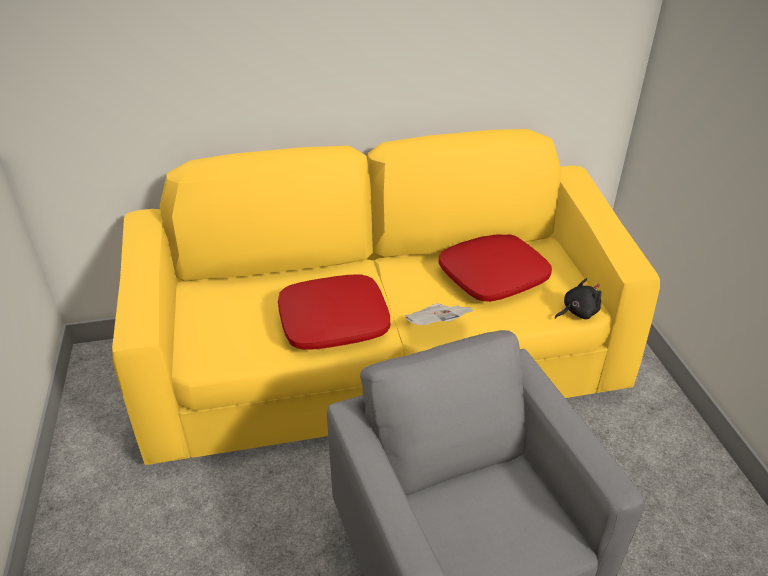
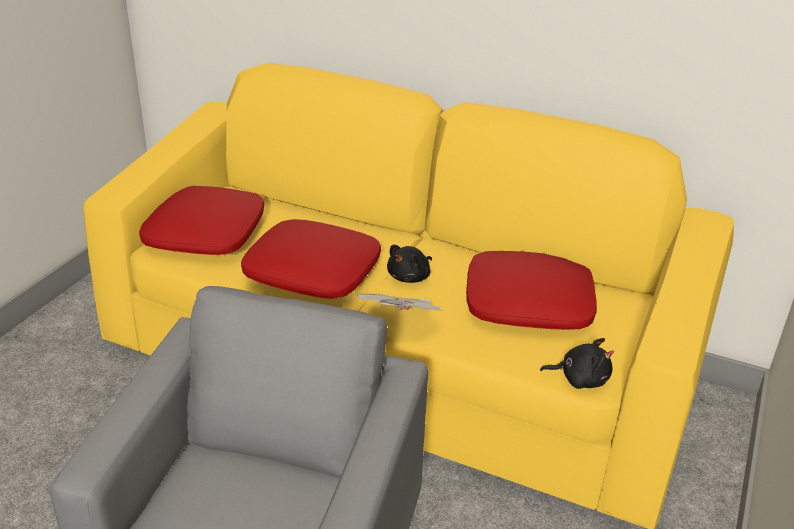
camera: 35 degrees right, 5 degrees down
(215, 330) = (206, 234): none -> red pillow
(404, 293) = (410, 277): none -> black plush toy

